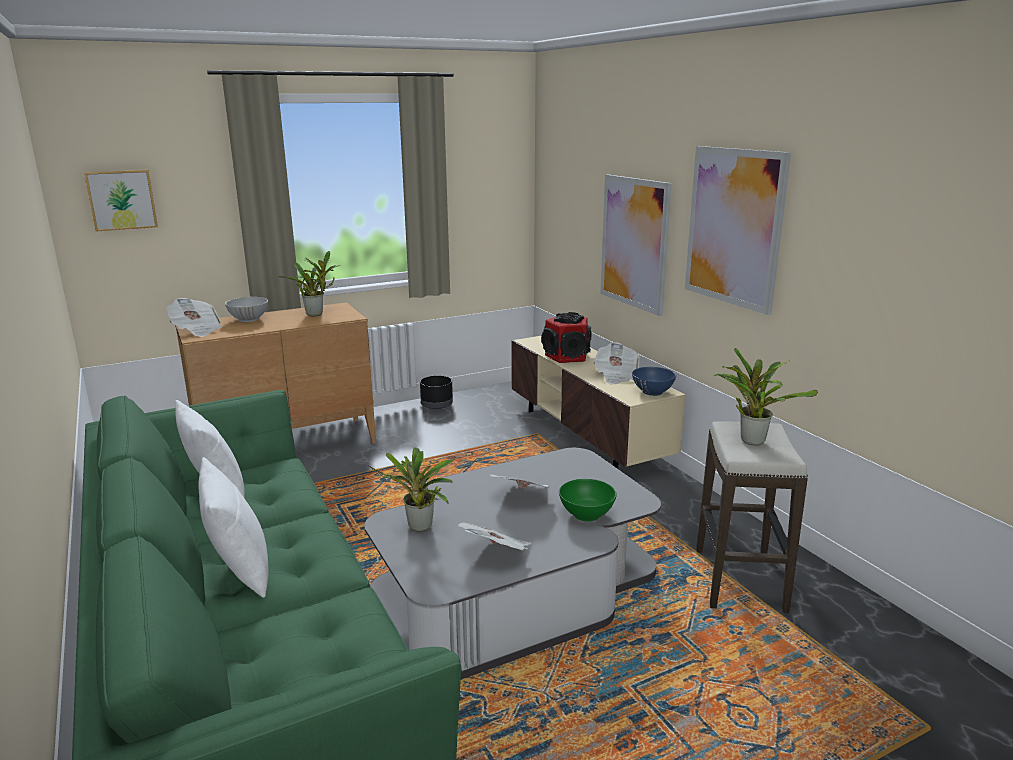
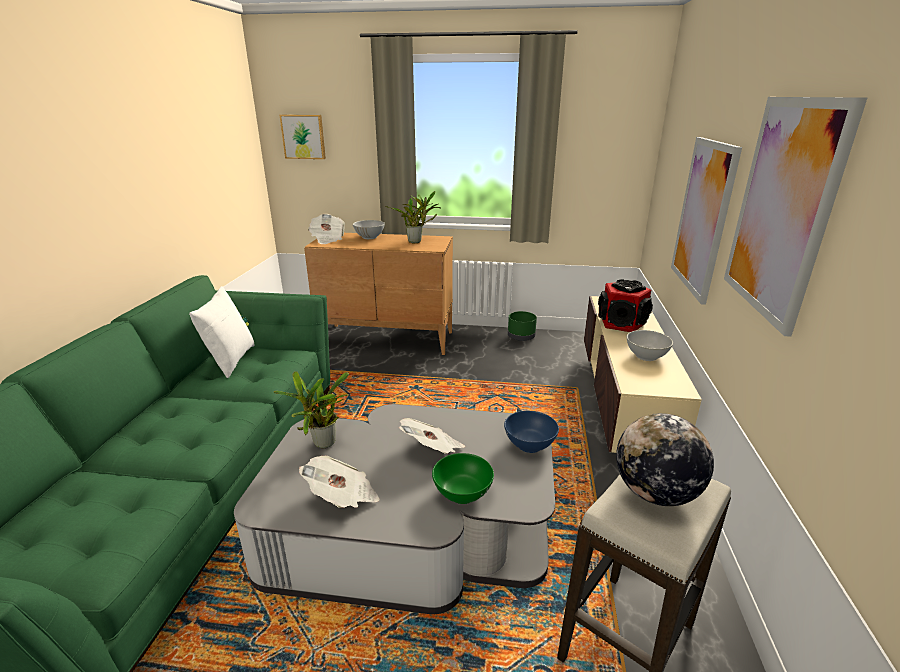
camera: 35 degrees right, 5 degrees up
(240, 572) = (154, 430): white pillow -> none
(436, 405) = (520, 337): black planter -> green planter
(616, 376) = (646, 356): newspaper -> white bowl
(653, 392) = (666, 385): blue bowl -> blue bowl (530, 445)
(750, 440) = (655, 493): potted plant -> globe

